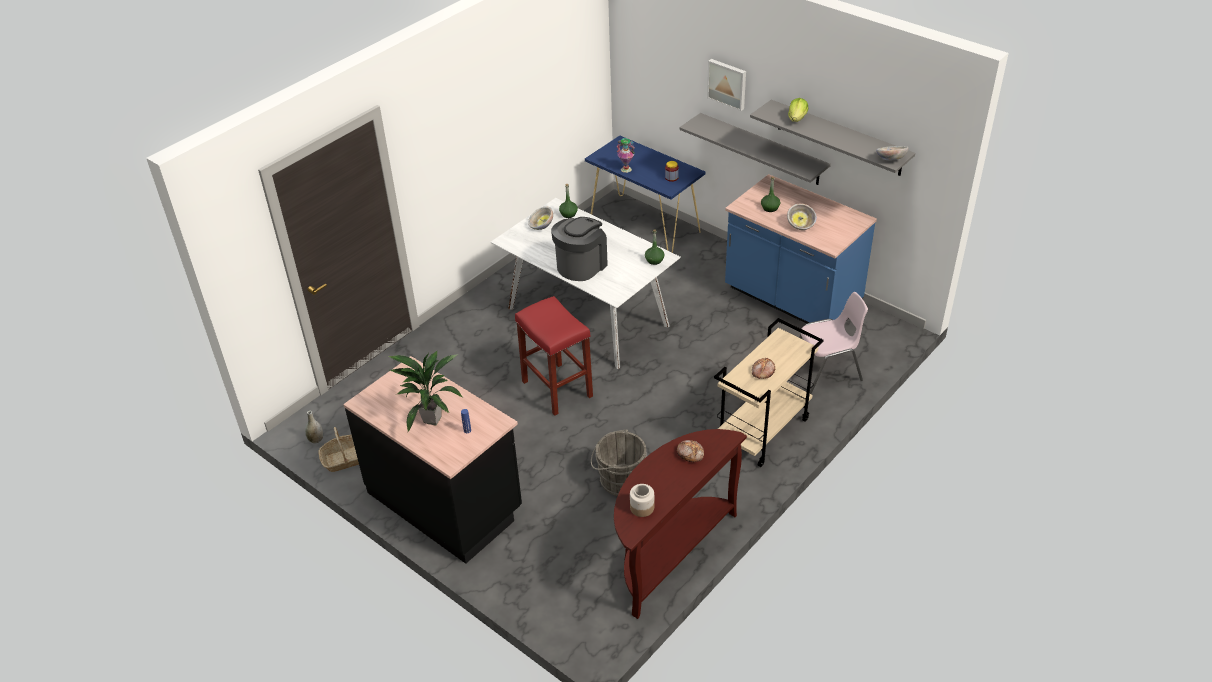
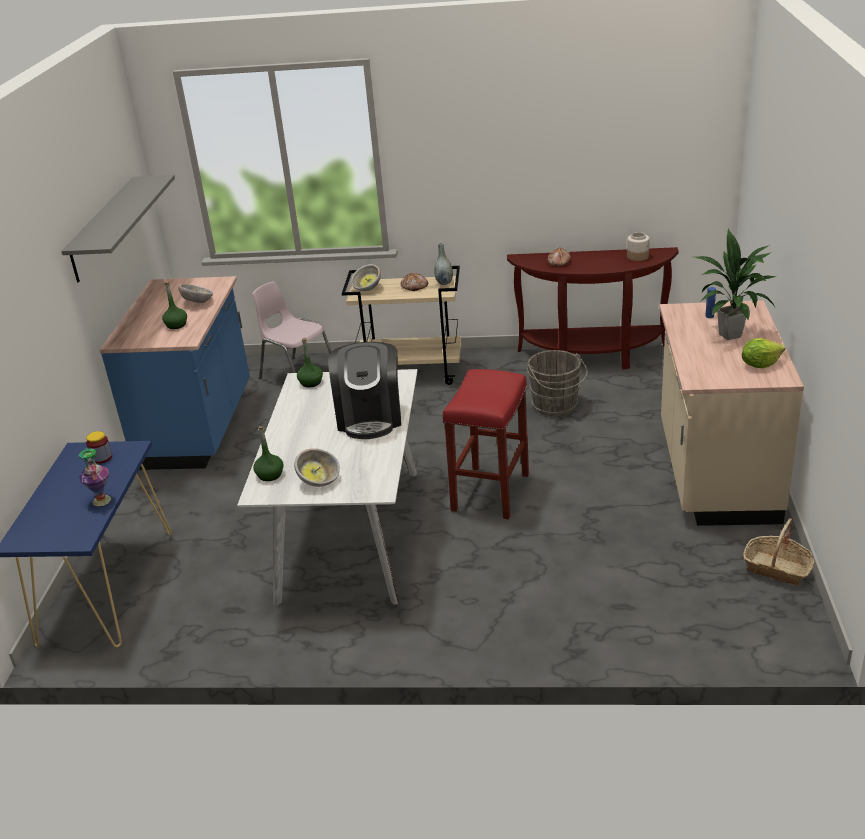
camera: 125 degrees left, 10 degrees down
(316, 439) = (792, 610): grey vase -> grey vase (444, 283)
(445, 501) = (714, 473): black counter -> beige counter
(581, 265) = (370, 417): coffee machine -> coffee machine turned 90 degrees counterclockwise
(727, 83) = (31, 283): picture -> none
(762, 149) = (79, 330): grey shelf -> none
(797, 118) = (102, 228): lettuce -> lettuce (760, 364)
(890, 160) = (156, 179): bowl -> bowl (367, 288)

